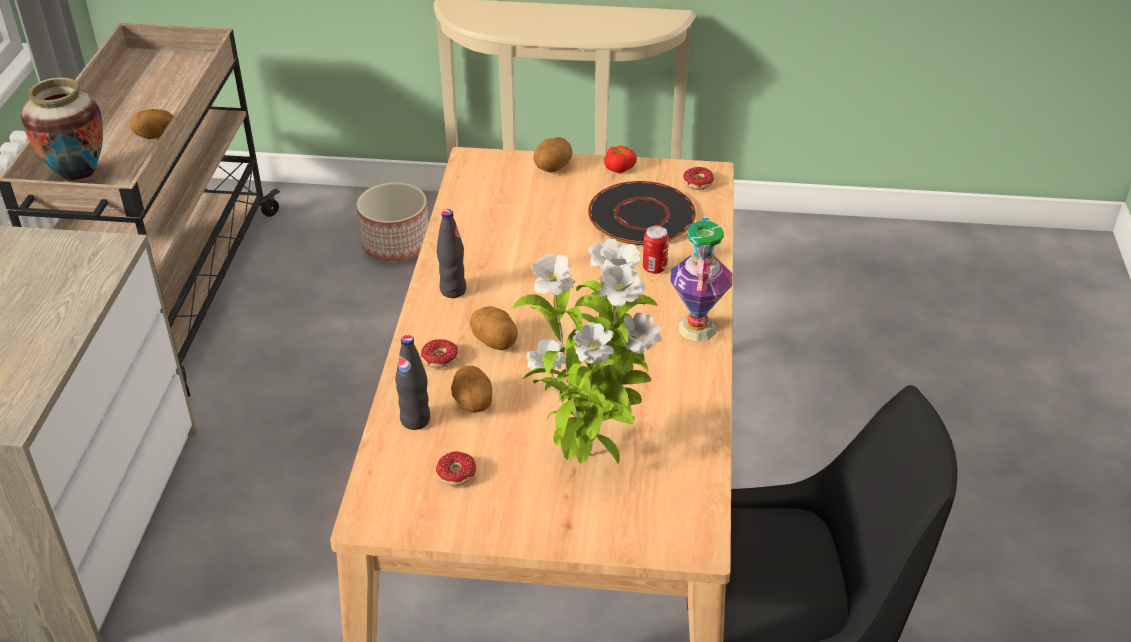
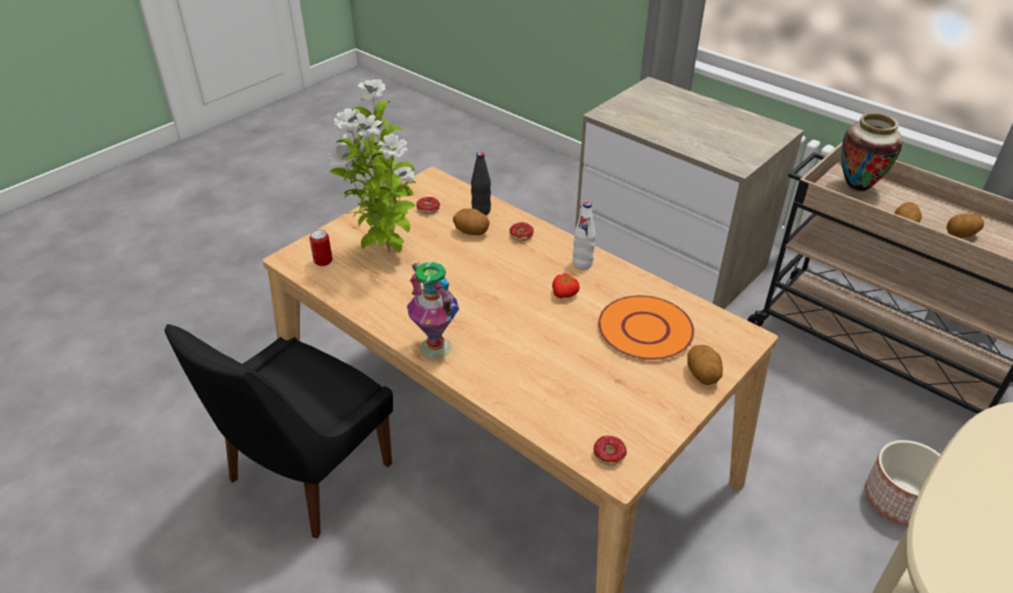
camera: 125 degrees right, 0 degrees up
(453, 290) = (582, 264): black bottle -> white bottle
(495, 342) = (514, 260): potato -> potato (960, 235)
(523, 215) = (644, 329): none -> orange plate
(618, 167) = (674, 416): tomato -> tomato (565, 293)
(642, 215) = (590, 392): black plate -> none
(654, 268) = (518, 363): can -> can (323, 261)

